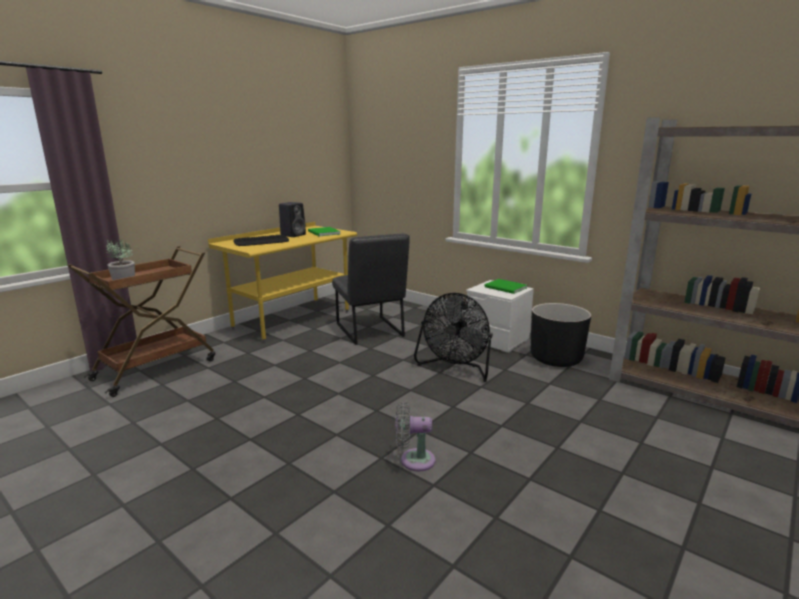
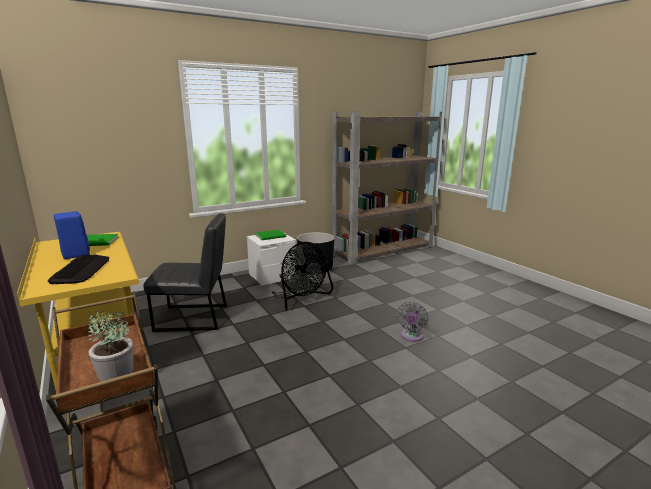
camera: 70 degrees left, 0 degrees up
(293, 235) = (75, 254): black speaker -> blue speaker

